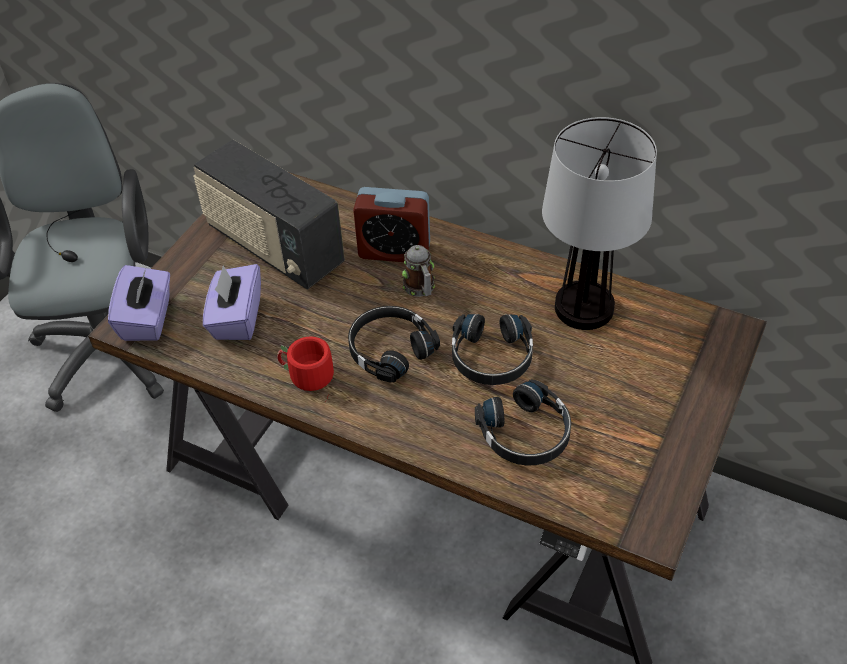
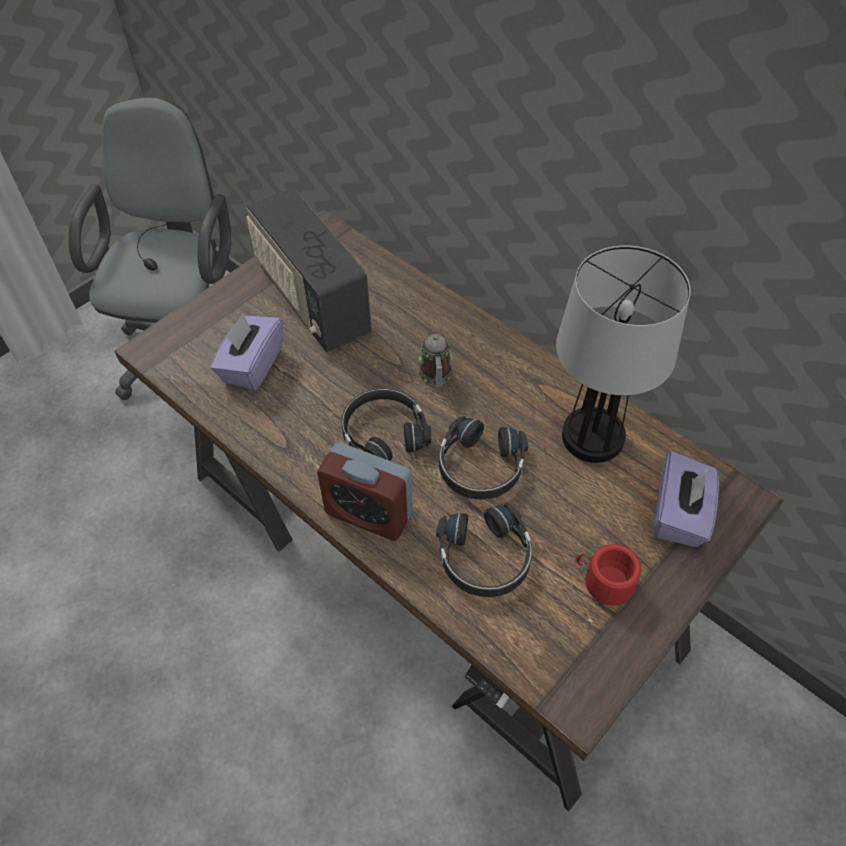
camera: 15 degrees right, 5 degrees up
(148, 319) = (172, 347): purple tissue box -> purple tissue box (679, 515)
(306, 377) = (293, 442): red mug -> red mug (601, 584)
(394, 251) = (425, 331): alarm clock -> alarm clock (369, 513)

